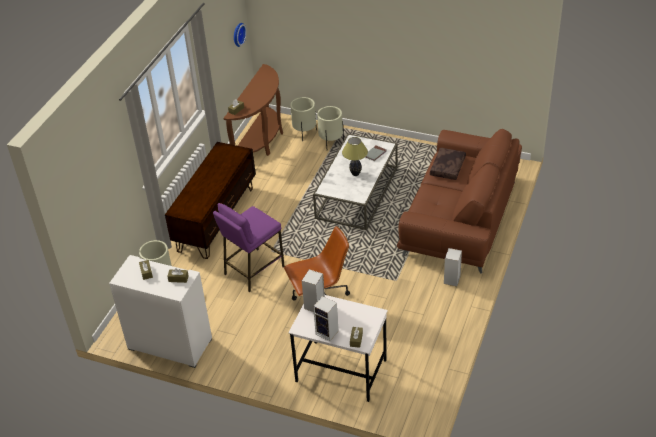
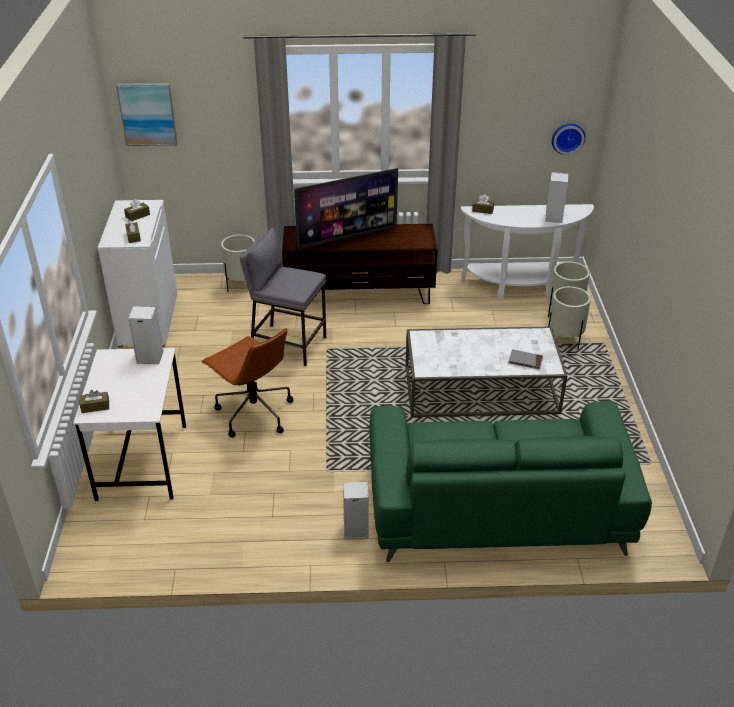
camera: 65 degrees right, 5 degrees down
(78, 207) = (147, 114): none -> picture
(205, 186) = (347, 237): none -> television
(253, 270) = (288, 344): purple stool -> grey stool
(261, 141) = (521, 286): brown console table -> white console table
(328, 332) = (103, 380): speaker -> speaker (554, 218)
(355, 174) = (470, 354): table lamp -> none
(448, 168) = (541, 436): brown pillow -> none
(460, 217) = (496, 507): brown sofa -> green sofa

